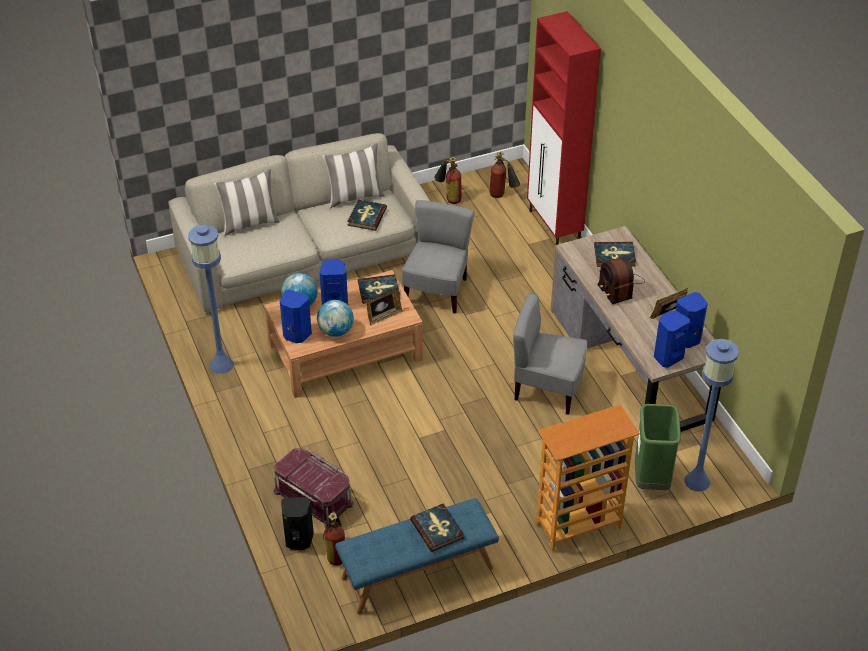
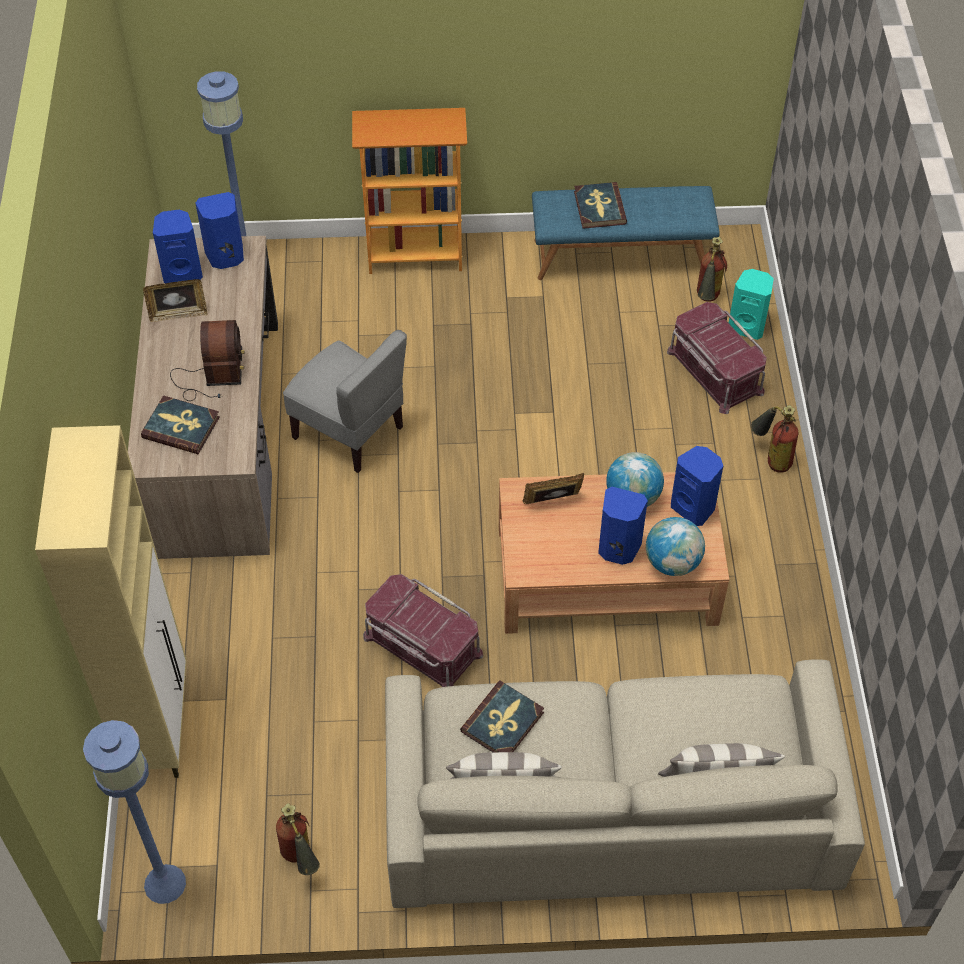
camera: 160 degrees left, 10 degrees up
(222, 365) = (799, 607): blue floor lamp -> blue floor lamp (164, 884)
(298, 540) = (747, 326): black speaker -> turquoise speaker
(379, 291) = (542, 551): book -> none
(437, 291) = (421, 646): grey chair -> red storage box
(502, 196) = (203, 832): fire extinguisher -> fire extinguisher (771, 458)
(554, 226) = (158, 725): red cabinet -> beige cabinet
(651, 480) = (298, 281): green trash can -> none

